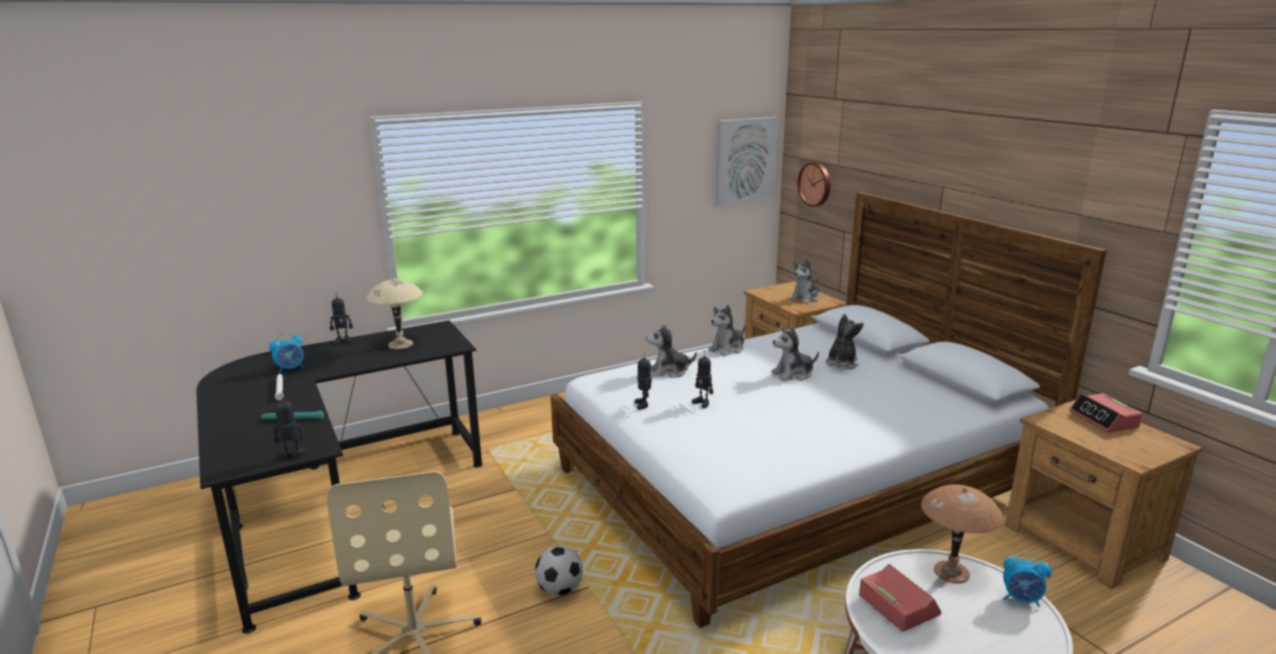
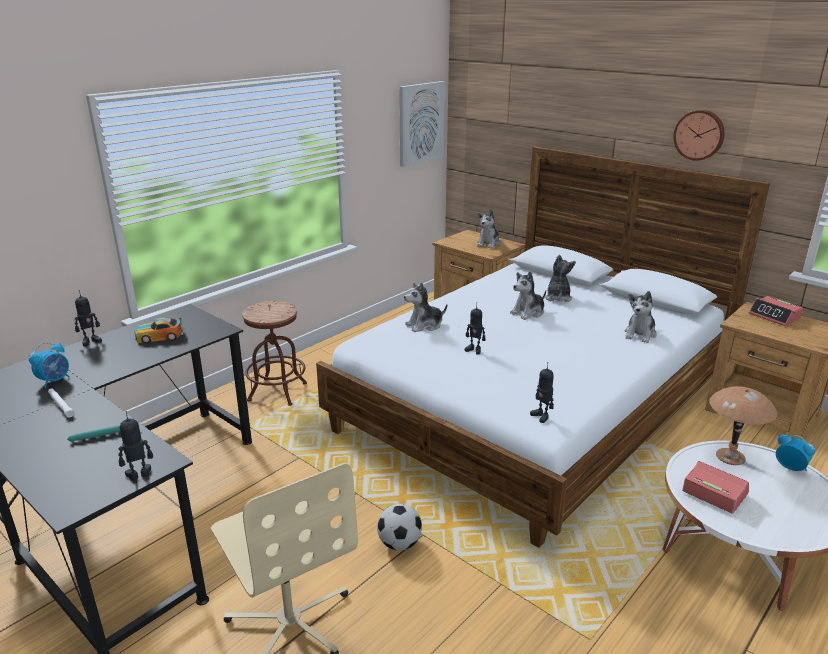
camera: 20 degrees left, 5 degrees up
(400, 344) = (159, 336): beige table lamp -> toy car
(534, 423) = (277, 392): none -> brown stool
(643, 405) = (425, 360): toy robot -> toy robot (541, 416)
(728, 349) = (457, 297): plush toy -> plush toy (640, 334)
(815, 184) = (485, 141): wall clock -> wall clock (699, 135)
(1021, 599) = (790, 467): alarm clock -> alarm clock turned 135 degrees counterclockwise

